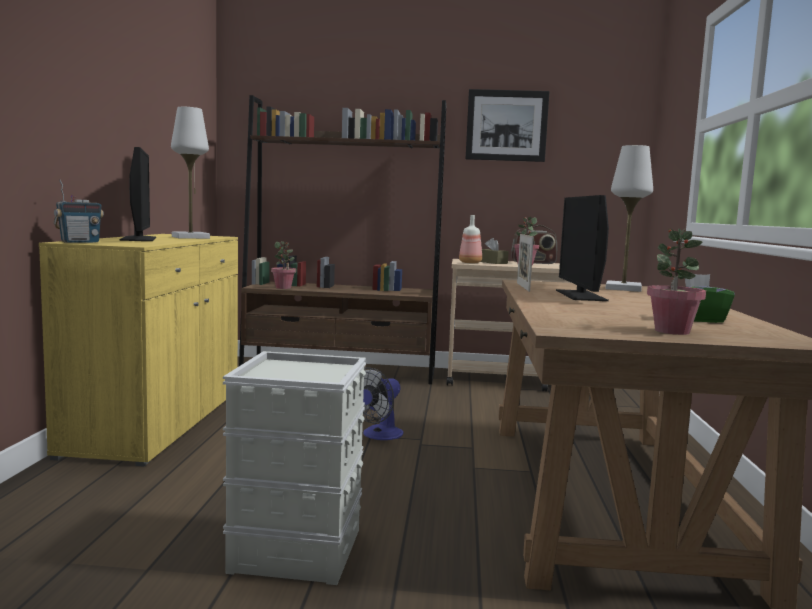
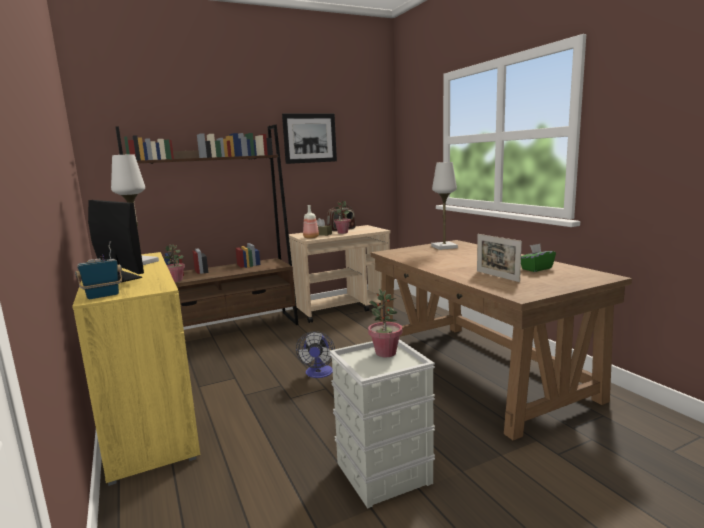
camera: 30 degrees left, 5 degrees up
(80, 242) = (103, 296): radio -> radio turned 135 degrees counterclockwise
(523, 287) = (401, 258): picture frame -> picture frame (497, 276)
(580, 295) = (445, 259): monitor -> none
(672, 331) = (554, 282): potted plant -> potted plant (385, 353)

